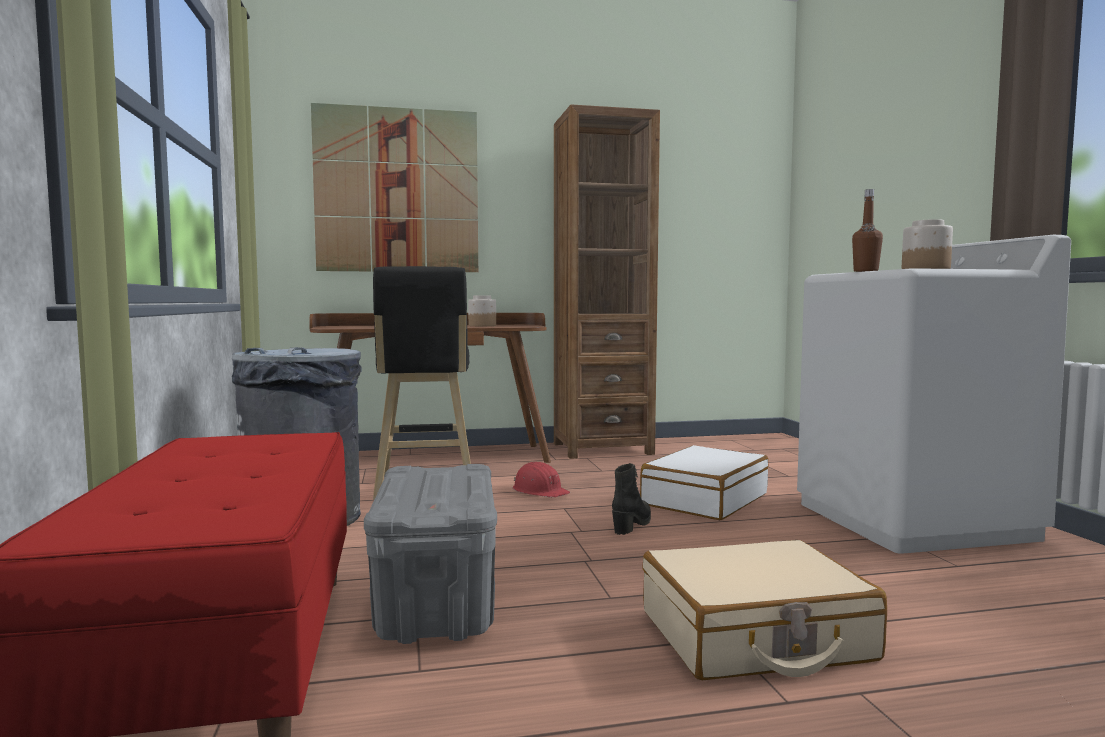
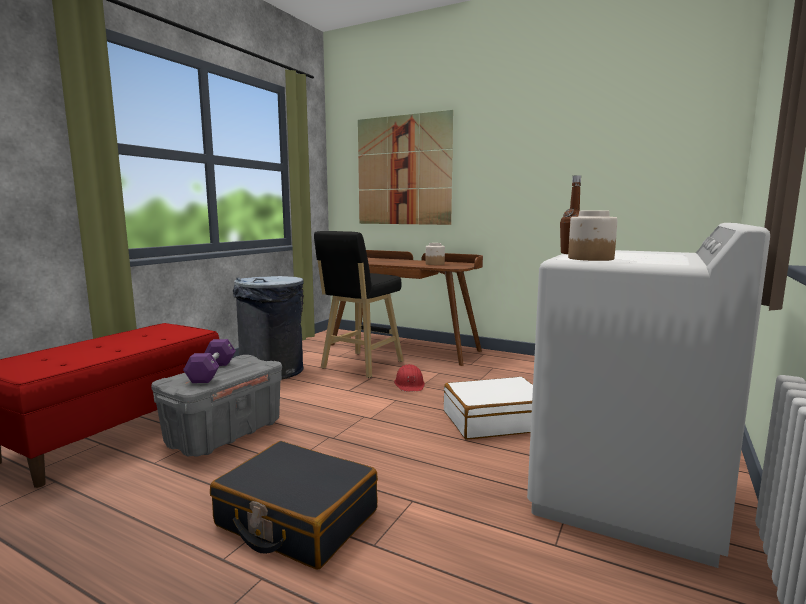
camera: 40 degrees right, 5 degrees up
(430, 489) = (212, 372): none -> purple dumbbell
(602, 448) = (520, 363): brown bookcase -> none
(632, 524) = (407, 423): black boot -> none
(755, 637) = (296, 519): beige suitcase -> black suitcase

